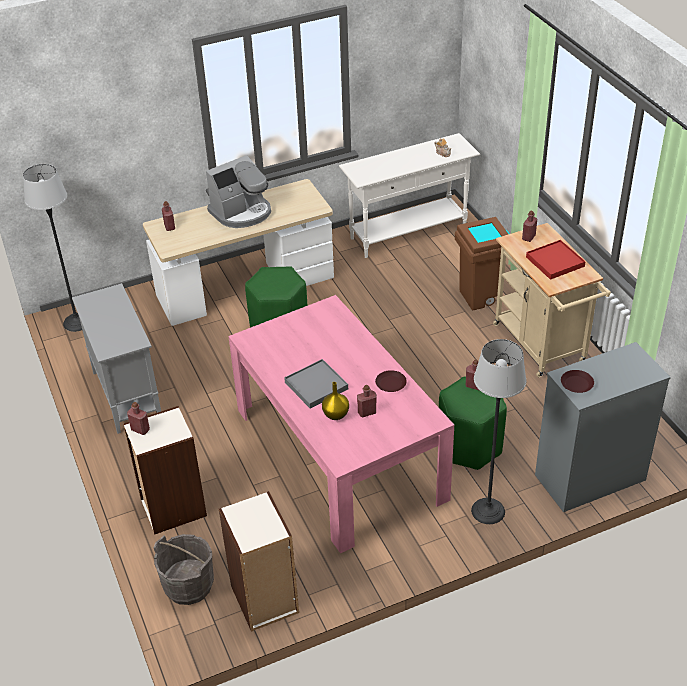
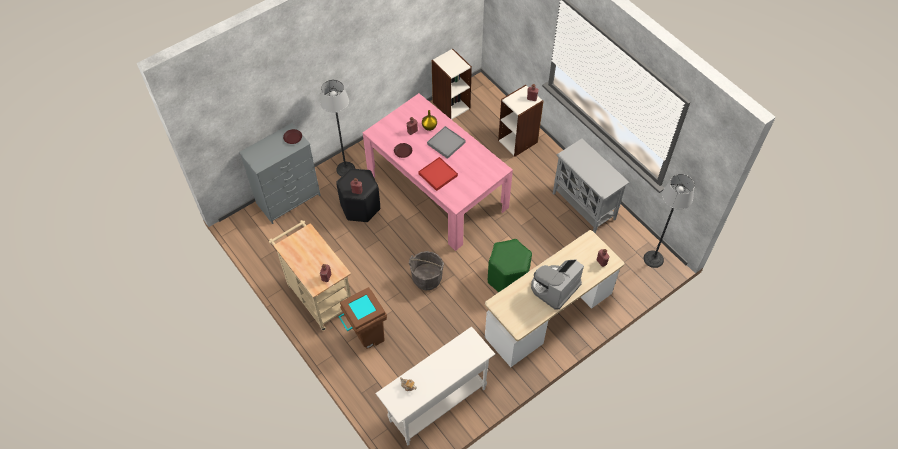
camera: 165 degrees right, 15 degrees up
(188, 585) = (491, 105): grey bucket -> grey bucket (427, 278)
(470, 447) = (360, 207): green stool -> black stool
(555, 262) = (306, 255): red tray -> red tray (438, 175)

